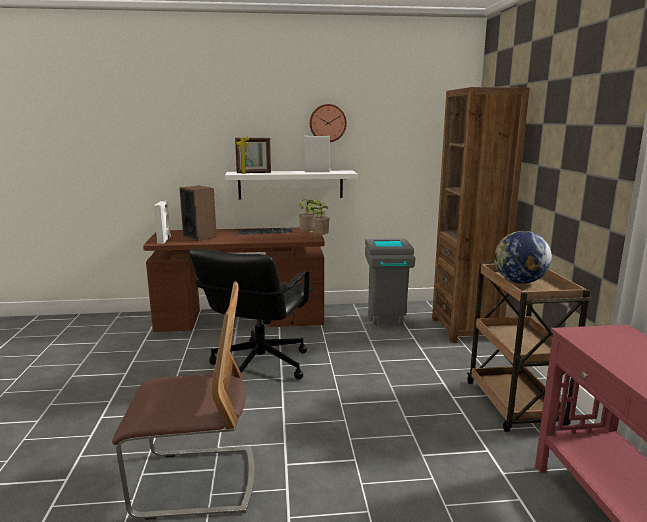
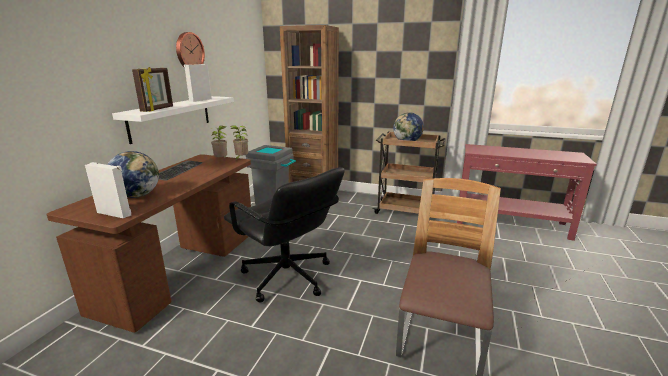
camera: 65 degrees left, 5 degrees up
(200, 236) = (137, 195): speaker -> globe

